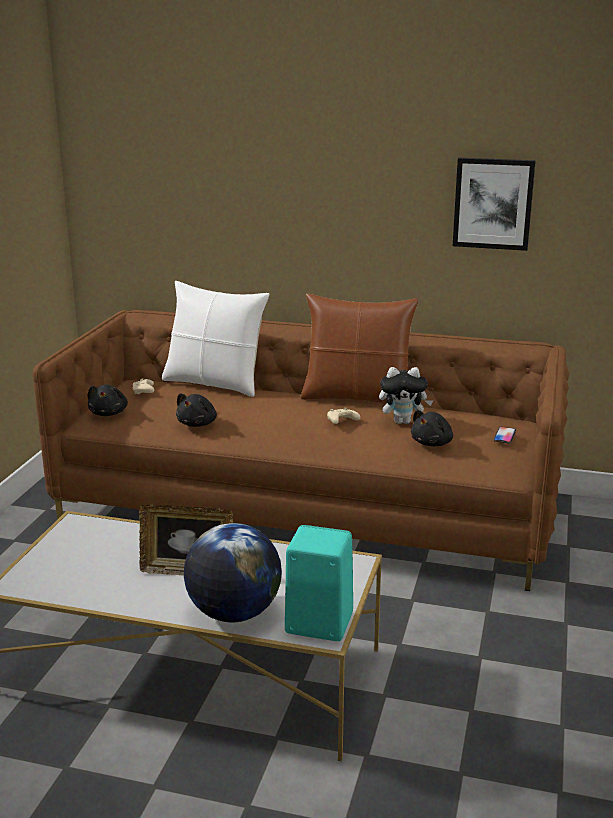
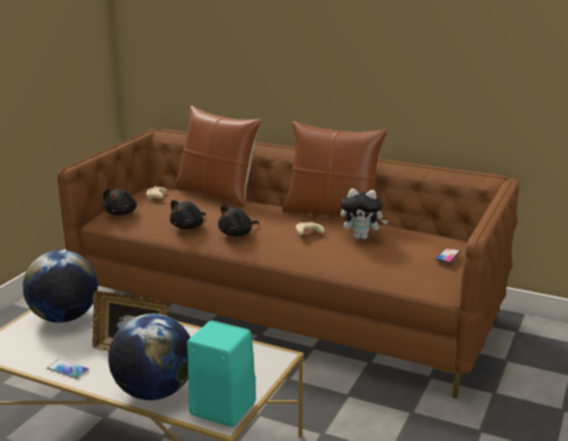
camera: 10 degrees right, 0 degrees up
(89, 541) = (64, 318): none -> globe
(121, 599) = (68, 369): none -> phone
(215, 383) = (217, 194): white pillow -> brown pillow
(433, 443) = (381, 258): black plush toy -> black plush toy (237, 234)
(493, 203) = (458, 48): picture -> none

